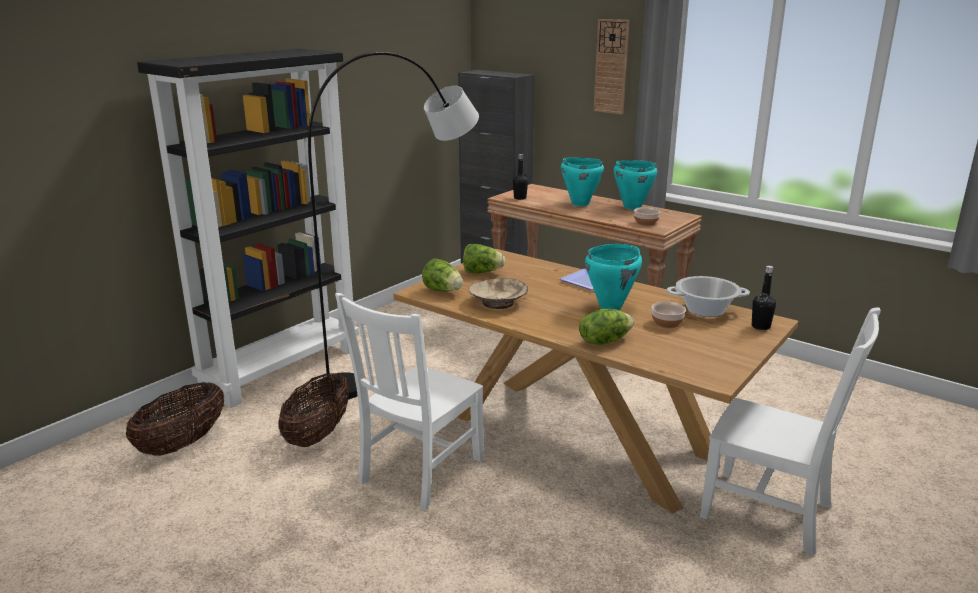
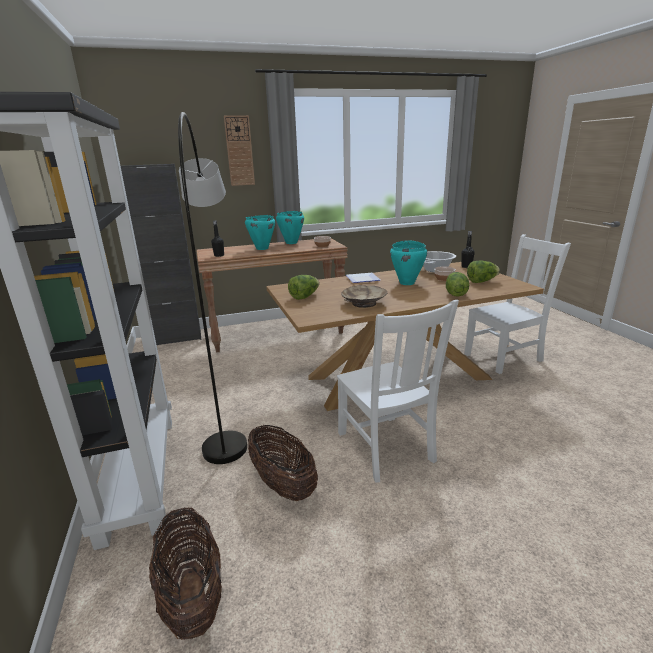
camera: 55 degrees left, 0 degrees up
(443, 291) = (320, 312): lettuce -> lettuce (481, 281)

